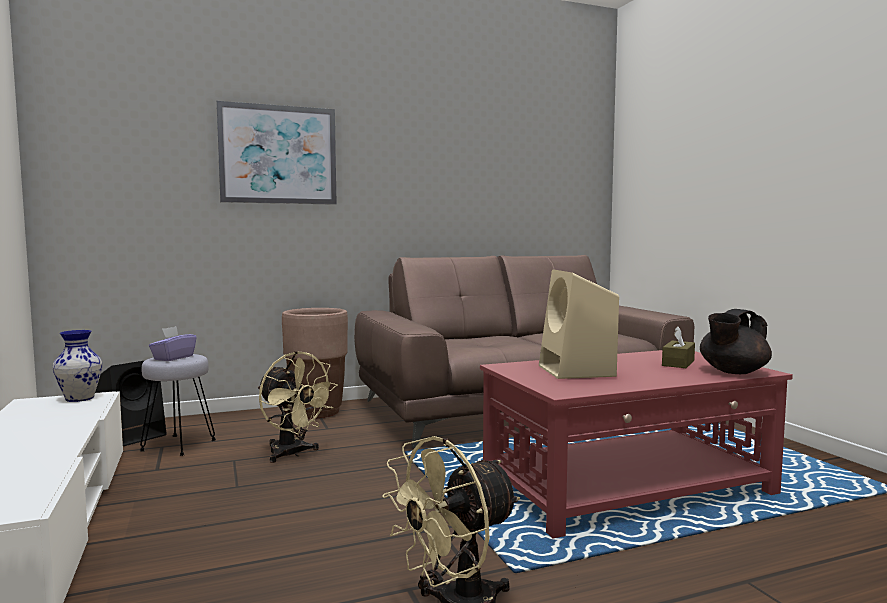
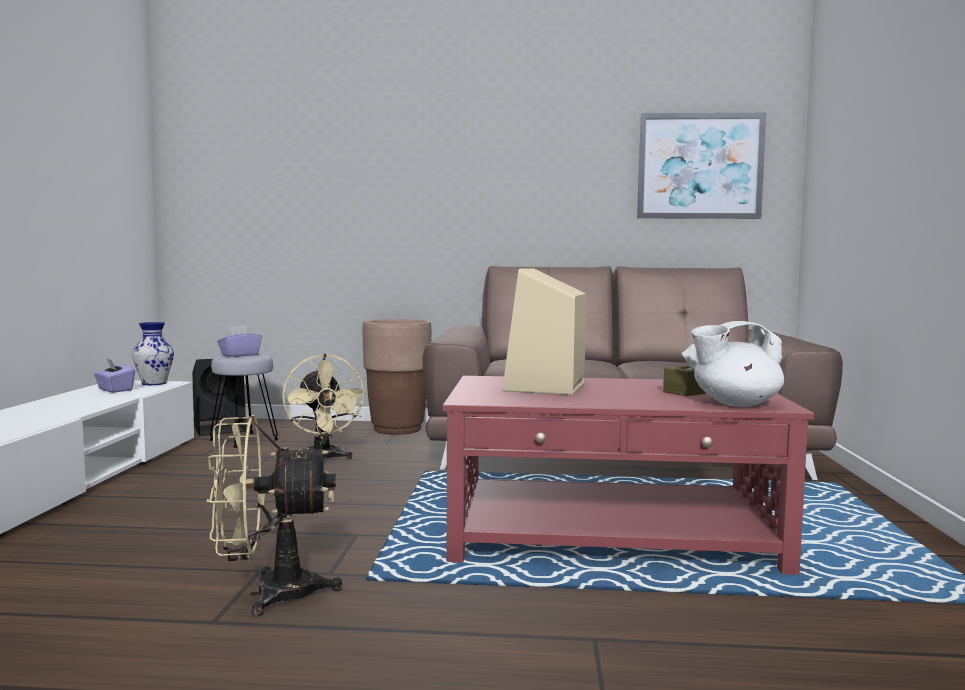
camera: 25 degrees right, 0 degrees up
(47, 413) = (114, 390): none -> purple tissue box
(278, 155) = (375, 157): picture -> picture (700, 166)
(733, 372) = (735, 404): black teapot -> white teapot

